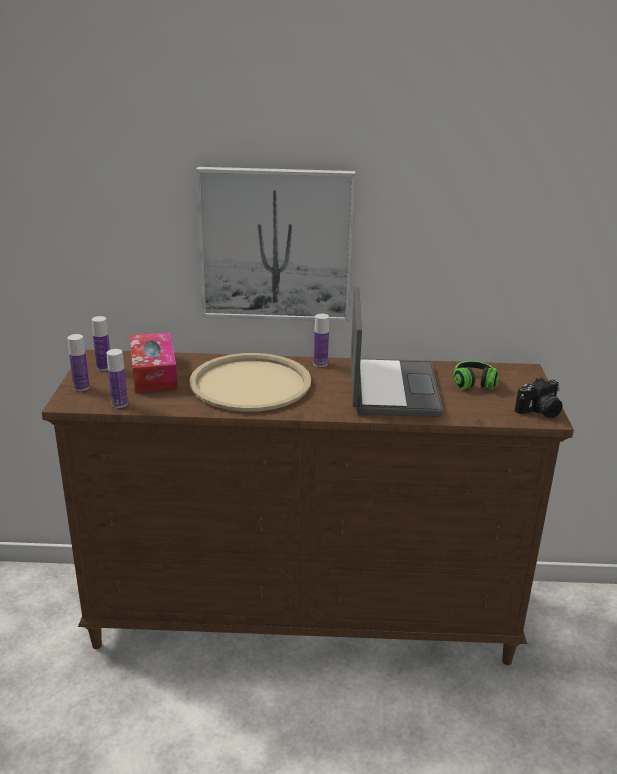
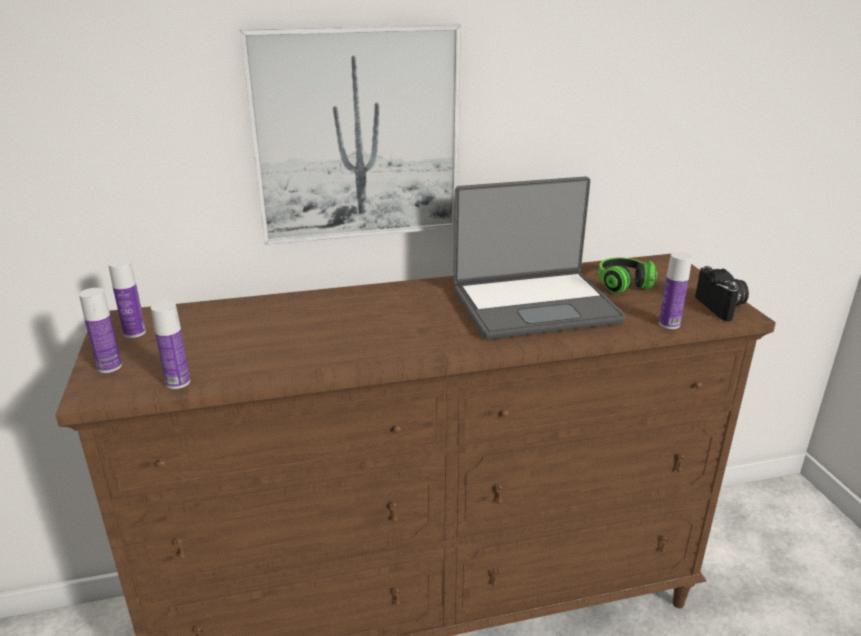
camera: 15 degrees left, 0 degrees up
(153, 373) = (211, 330): tissue box -> none
(250, 383) = (353, 325): beige tray -> none
(320, 364) = (429, 286): bottle -> bottle (669, 324)
(390, 389) = (534, 305): laptop -> laptop turned 90 degrees clockwise
(540, 412) = (722, 307): camera -> camera turned 60 degrees counterclockwise

